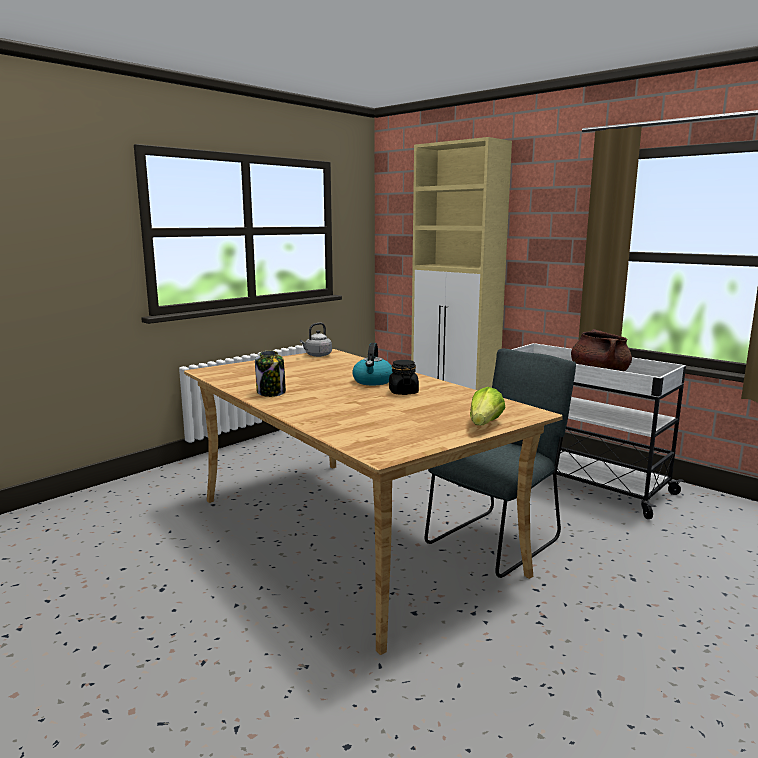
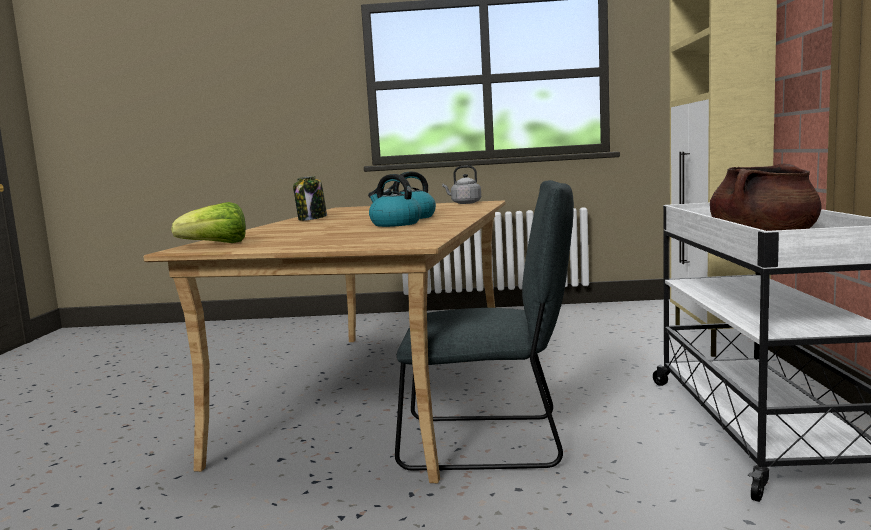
camera: 50 degrees right, 5 degrees down
(403, 392) = (394, 224): black jar -> kettle
(484, 425) = (331, 245): lettuce -> lettuce (216, 244)

